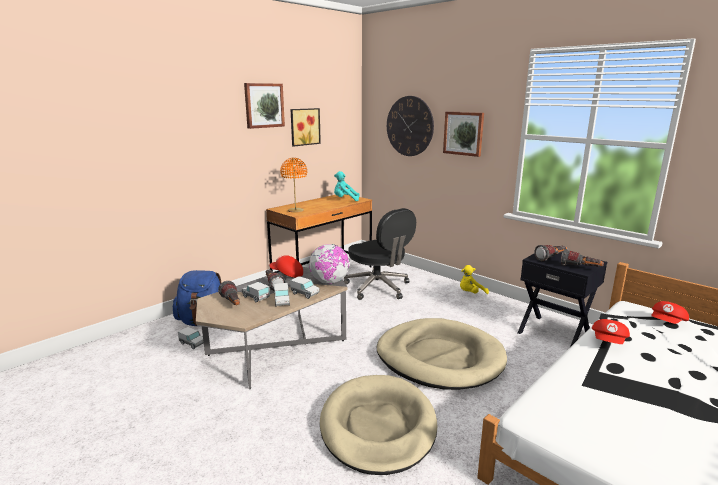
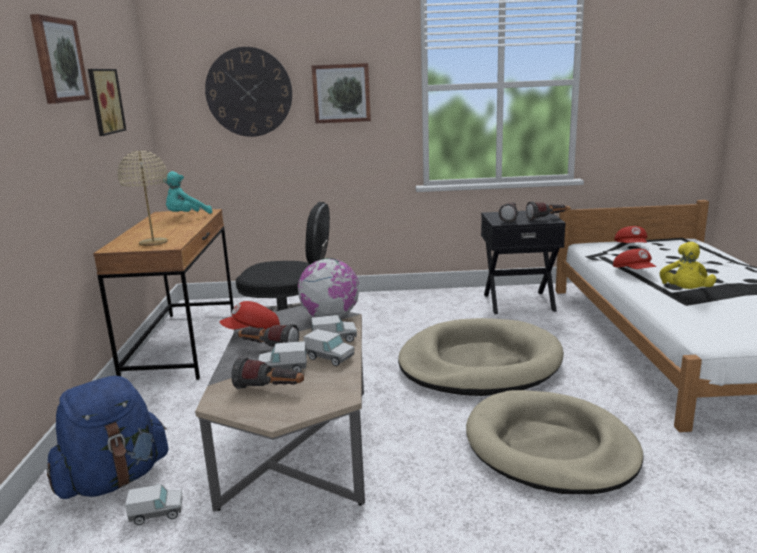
camera: 45 degrees left, 0 degrees up
(295, 210) = (153, 243): orange table lamp -> beige table lamp
(470, 293) = (393, 298): yellow plush toy -> yellow plush toy (685, 292)

